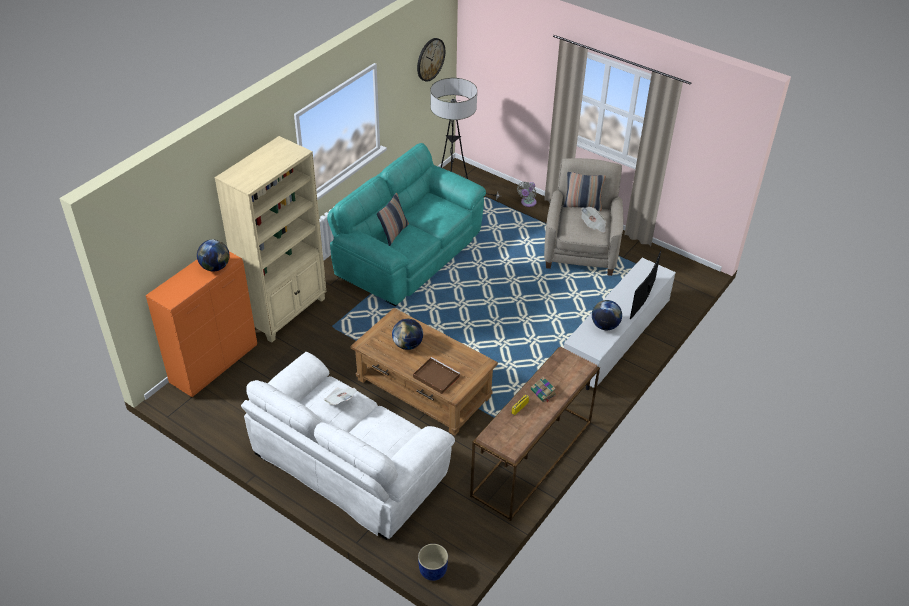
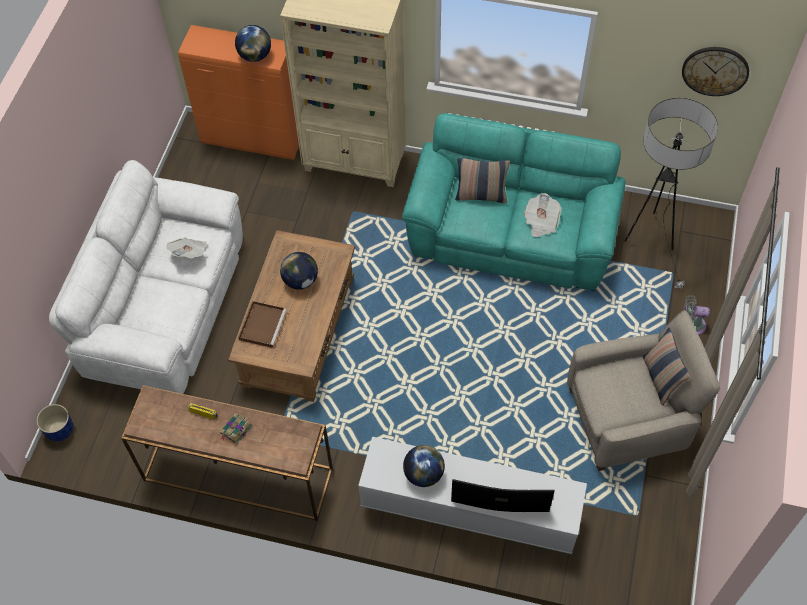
camera: 70 degrees right, 15 degrees up
(593, 226) = (621, 404): newspaper -> newspaper (541, 222)

